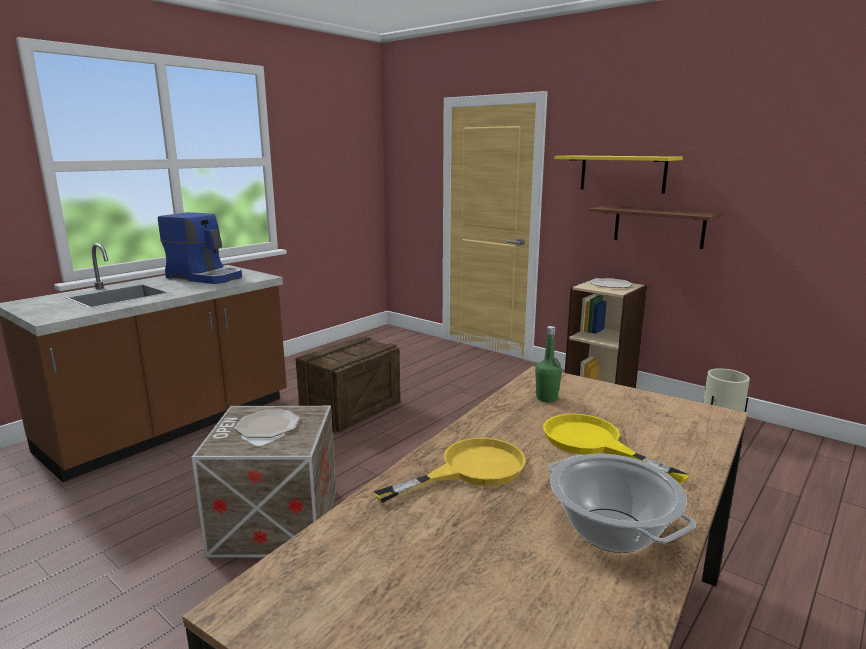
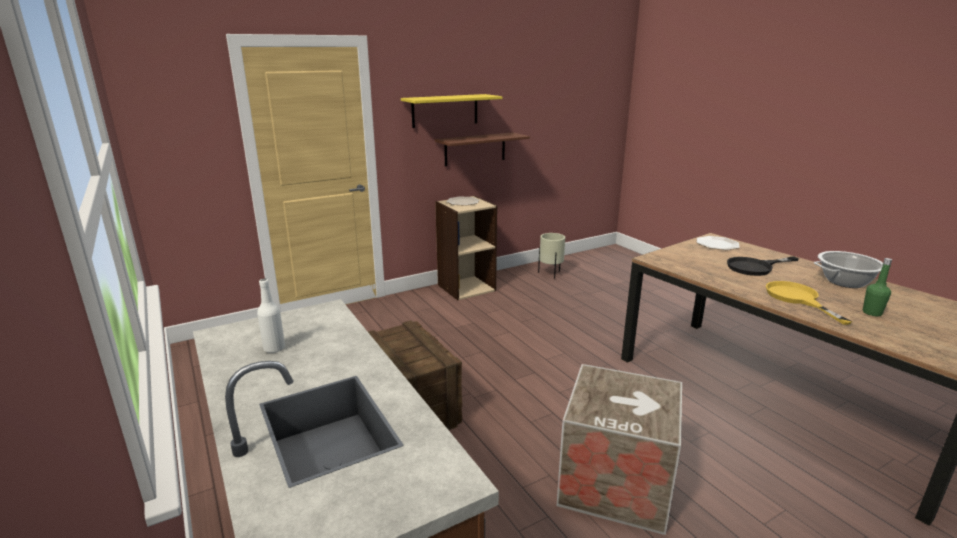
camera: 70 degrees left, 5 degrees up
(206, 277) = (274, 348): coffee machine -> white bottle
(267, 425) = (618, 399): plate -> plate (717, 244)
(546, 398) = (692, 264): green bottle -> green bottle (872, 313)
(593, 443) = (755, 267): yellow frying pan -> black frying pan

